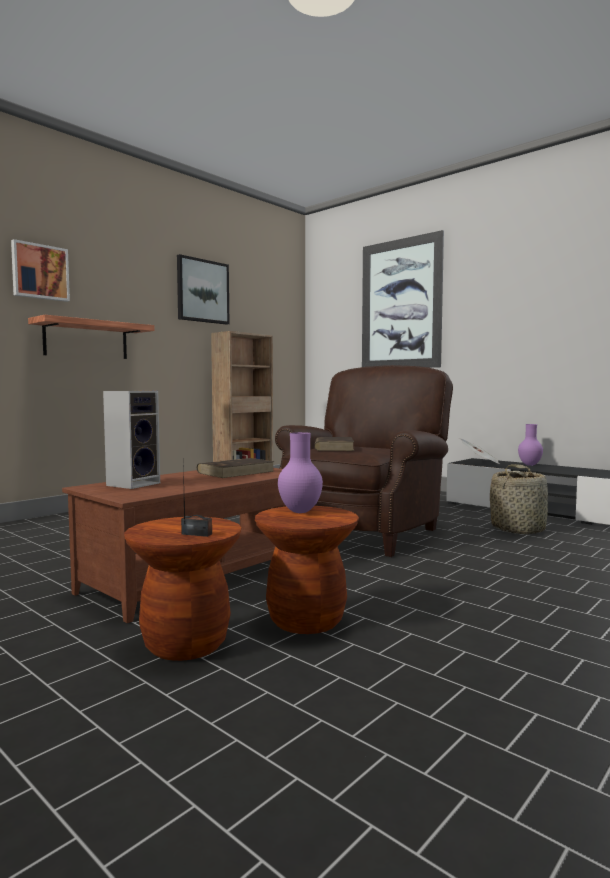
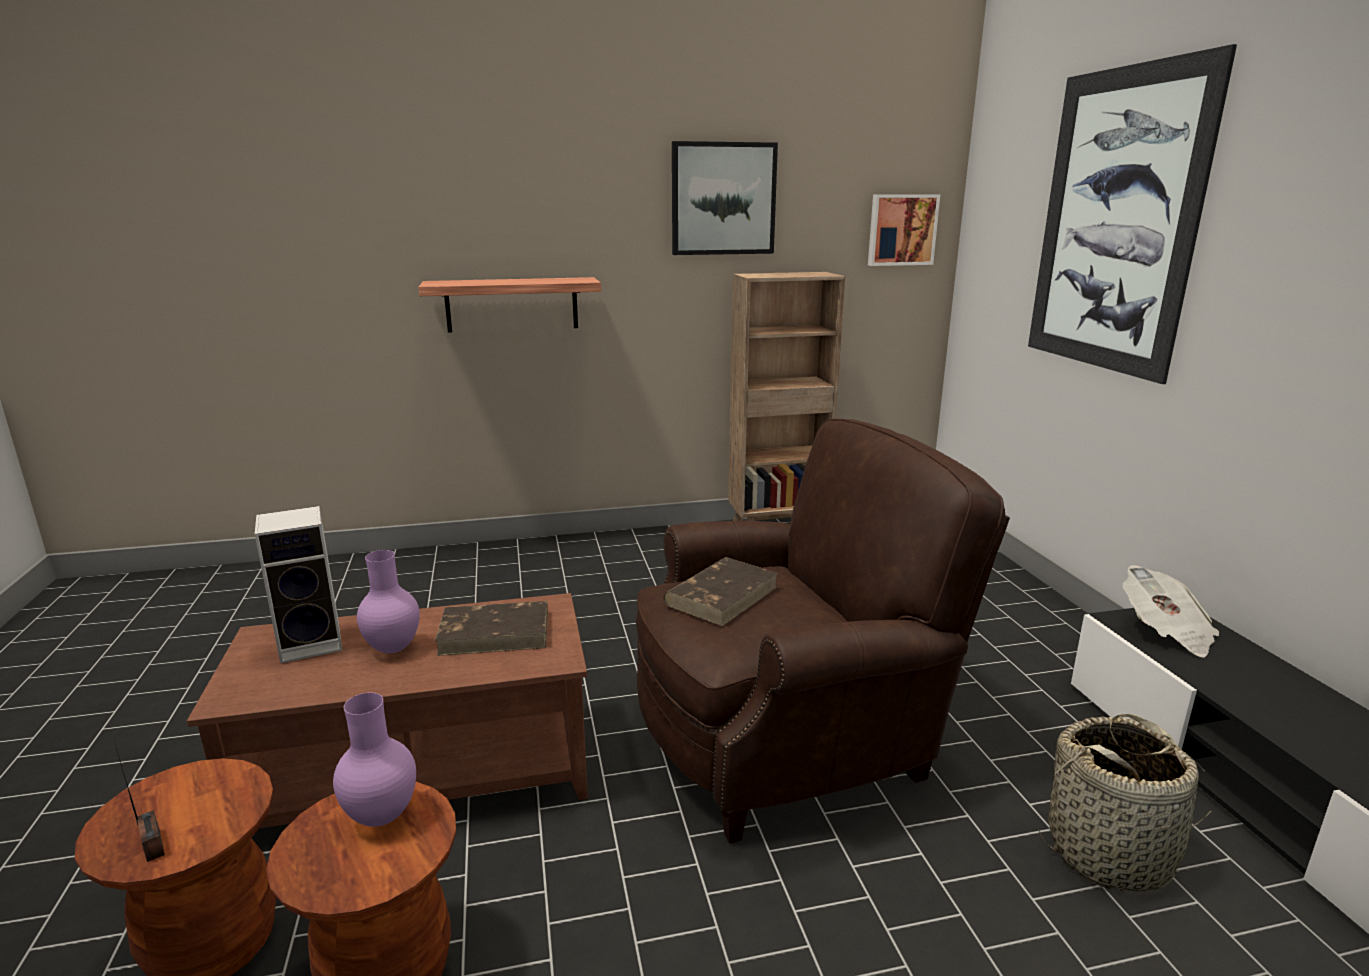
camera: 35 degrees right, 15 degrees up
(40, 272) = (436, 210): picture -> picture (901, 230)
(530, 465) = (1281, 683): purple vase -> purple vase (392, 649)

